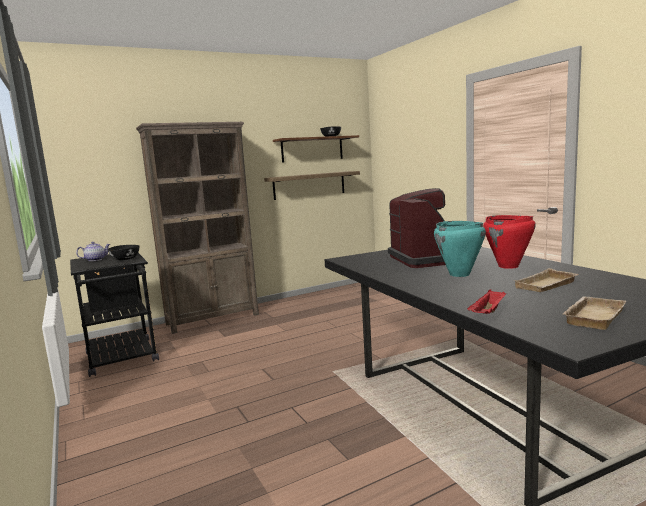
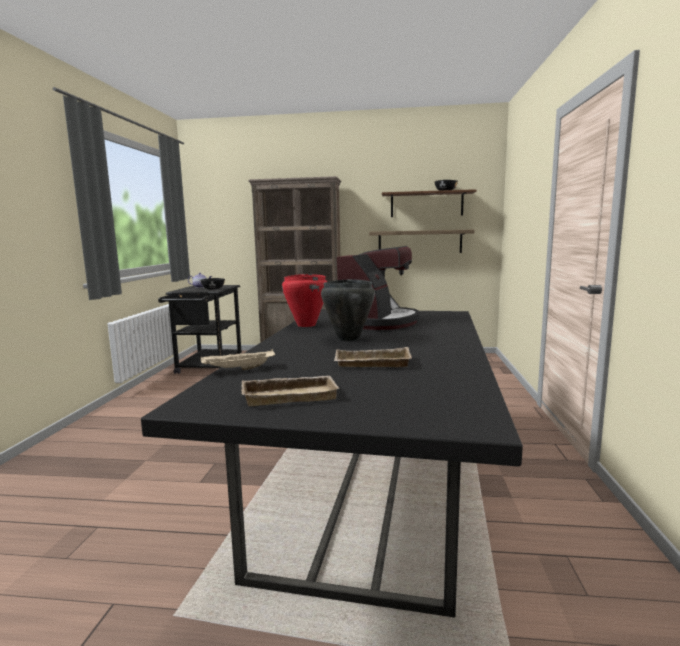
camera: 35 degrees right, 0 degrees up
(459, 274) = (348, 339): turquoise cooking pot -> black cooking pot
(488, 313) = (238, 370): red tray -> beige tray
(508, 266) = (415, 342): red cooking pot -> red cooking pot (306, 325)

